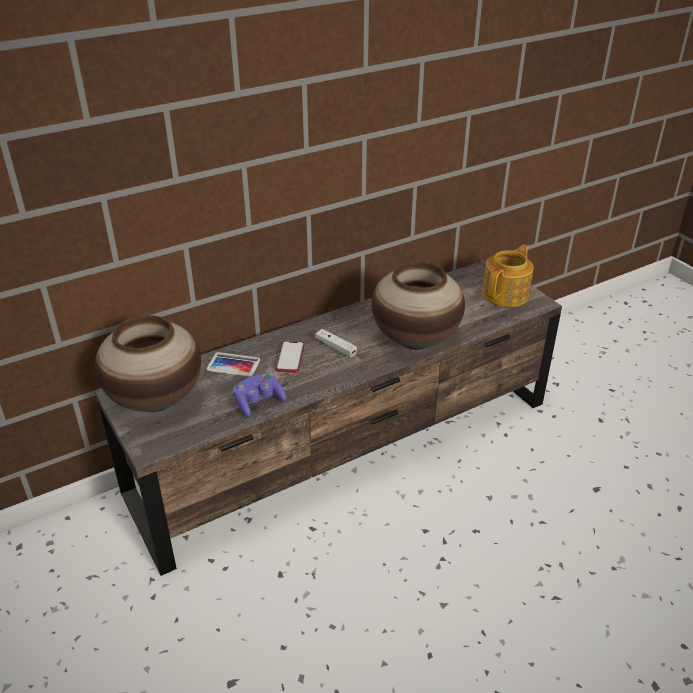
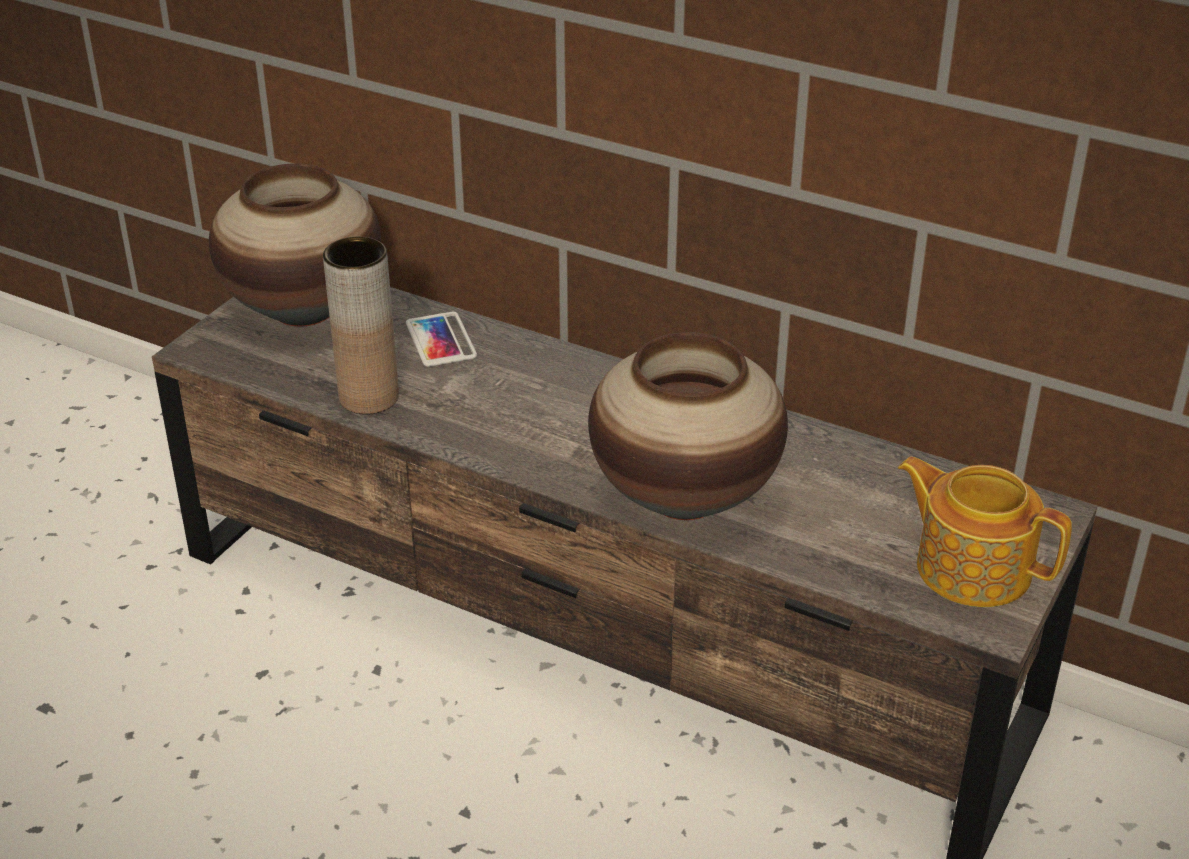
camera: 60 degrees right, 0 degrees up
(258, 402) = (369, 397): purple game controller -> brown vase
(290, 358) = (506, 384): phone -> none
(336, 347) = (577, 418): white game controller -> none
(506, 294) = (971, 567): teapot -> teapot turned 150 degrees counterclockwise

